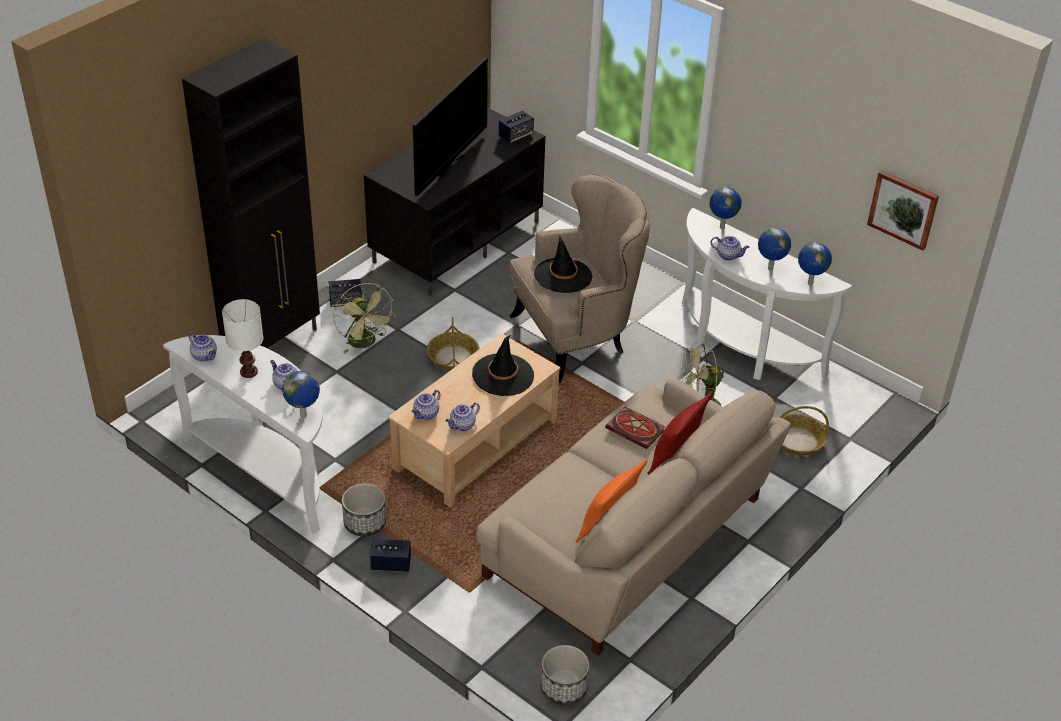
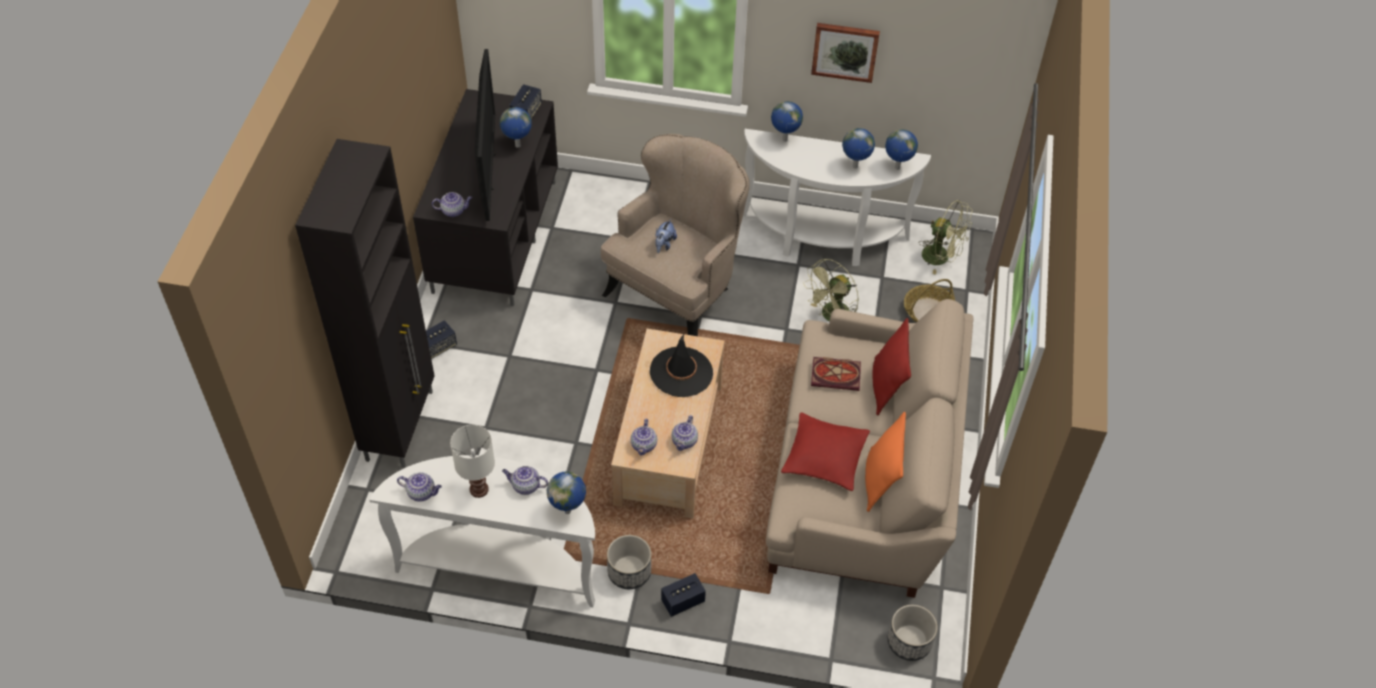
camera: 30 degrees left, 10 degrees up
(365, 343) = (490, 385): green fan -> green fan (941, 257)
(453, 357) = (582, 362): basket -> none
(488, 156) = (517, 146): none -> globe
(563, 276) = (664, 244): black hat -> plush toy
(572, 486) = (824, 457): none -> red pillow
(728, 255) = (811, 167): teapot -> teapot (454, 211)
(903, 209) = (971, 73): picture -> picture (845, 51)

